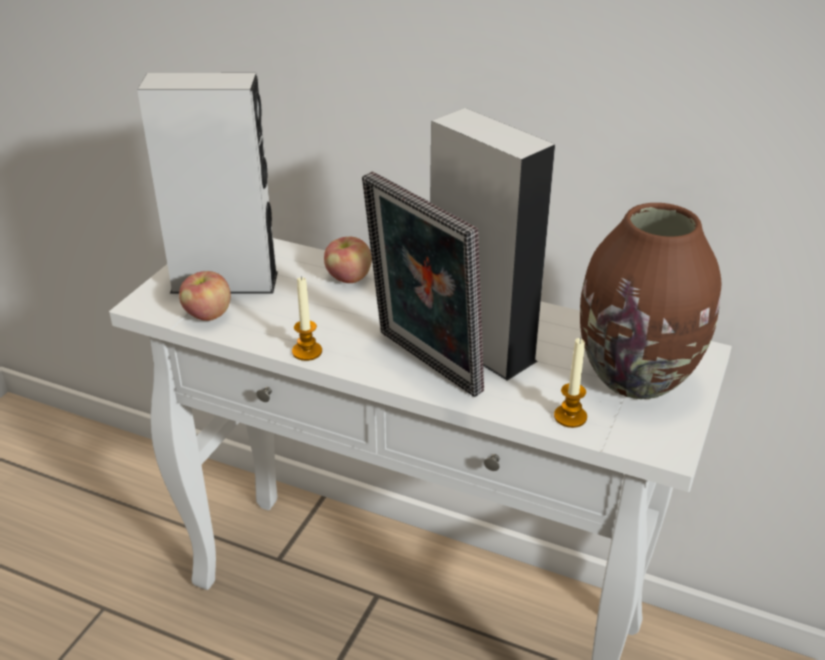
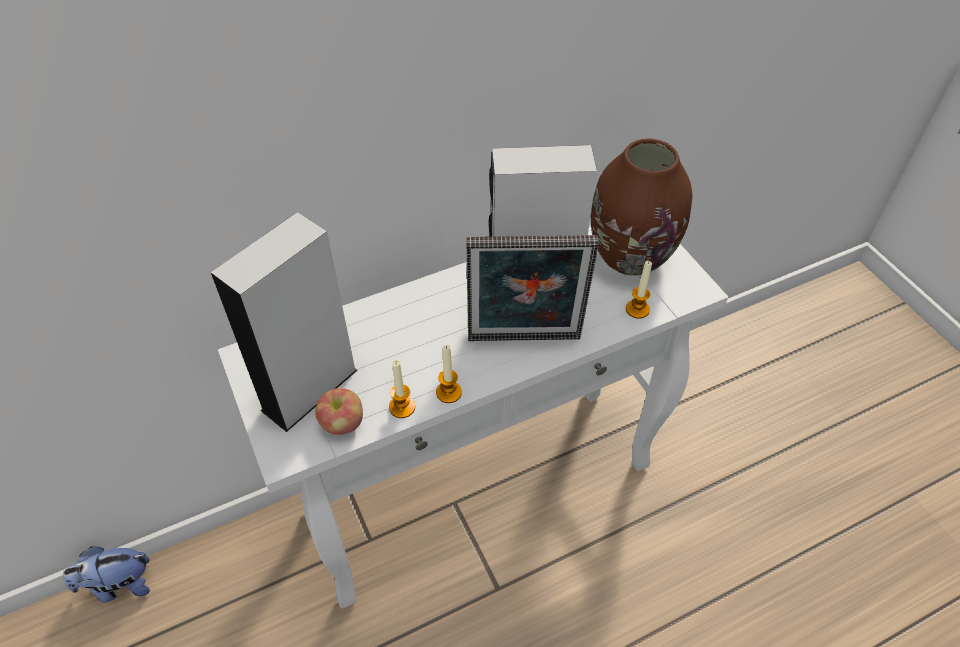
camera: 50 degrees left, 15 degrees up
(103, 438) = (119, 585): none -> plush toy
(260, 335) = (402, 407): none -> candle
(348, 278) = (385, 318): apple -> none

